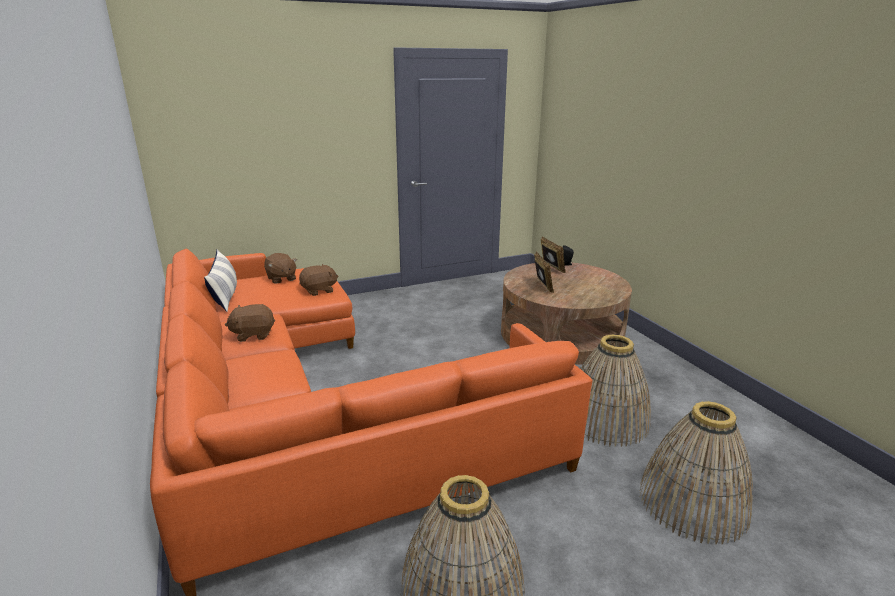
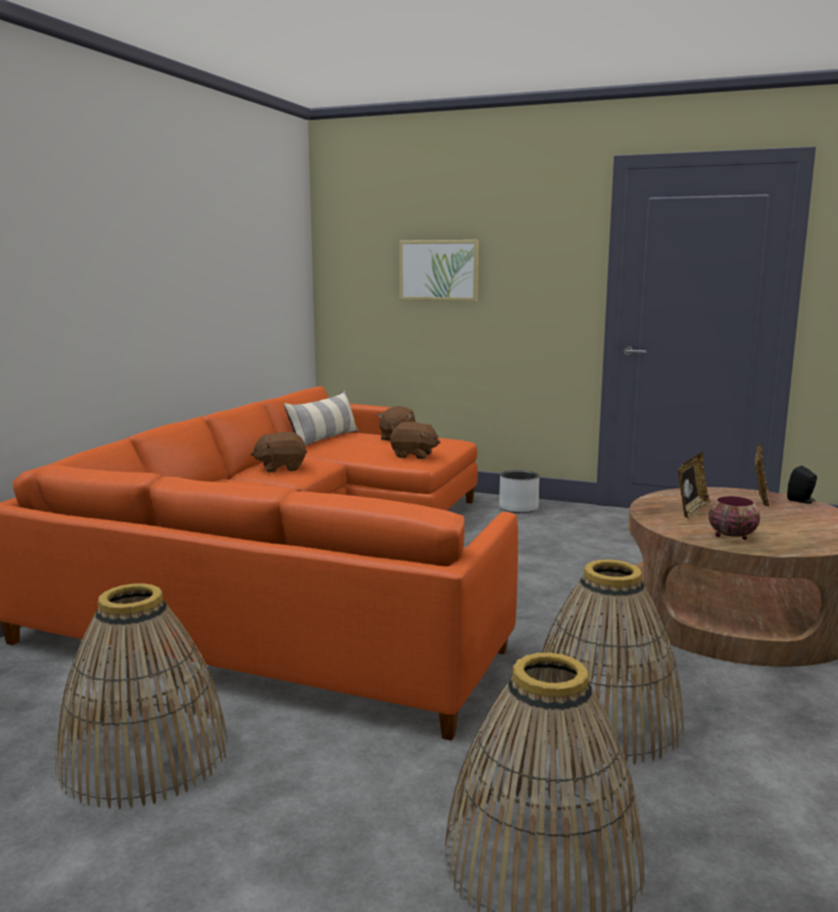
camera: 45 degrees right, 10 degrees down
(253, 334) = (281, 468): brown plush toy -> brown plush toy turned 45 degrees counterclockwise
(267, 136) = (439, 270): none -> picture
(364, 304) = (518, 508): none -> grey planter
(583, 297) = (731, 536): none -> bowl

